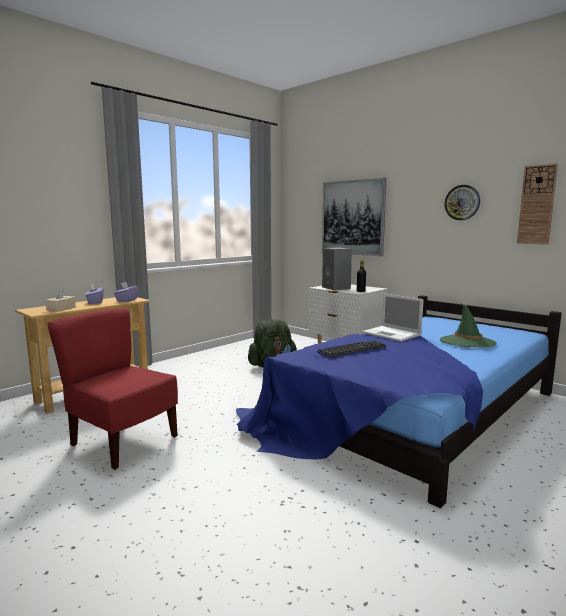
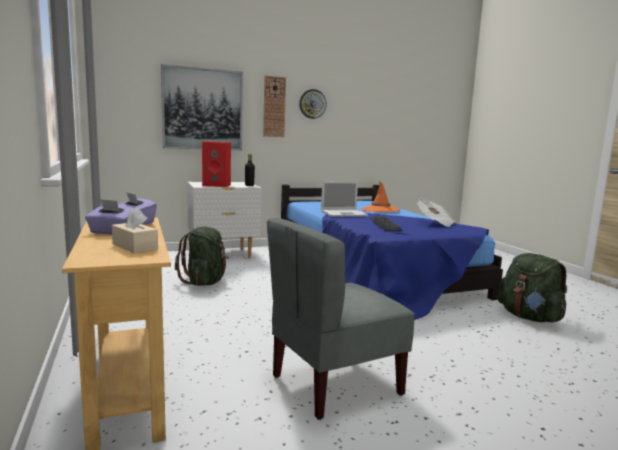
camera: 65 degrees left, 0 degrees up
(122, 442) = (334, 384): red chair -> grey chair
(337, 288) = (217, 185): grey speaker -> red speaker
(393, 539) = (529, 317): none -> green backpack
(420, 366) = (435, 223): none -> newspaper
(467, 342) = (380, 210): green hat -> orange hat
(536, 205) = (361, 110): wall clock -> wall clock (274, 107)

